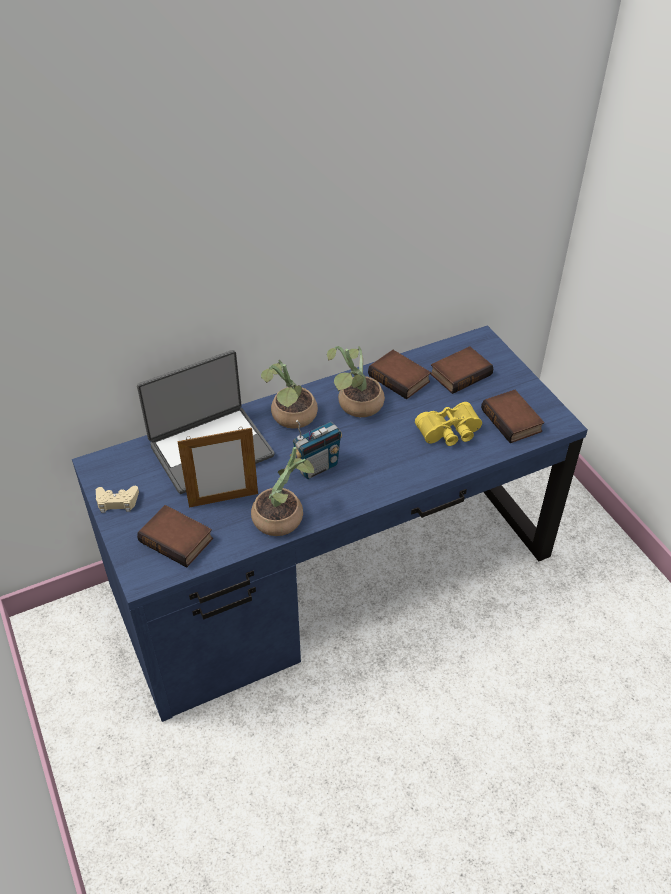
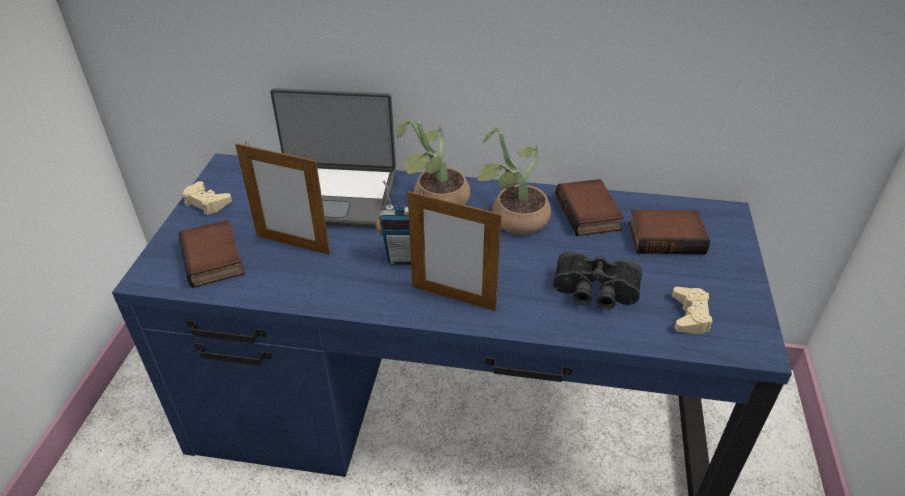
camera: 35 degrees right, 5 degrees down
(284, 517) = (329, 289): potted plant -> none
(370, 480) = (453, 298): none -> picture frame
(450, 433) = (594, 292): yellow binoculars -> black binoculars
(513, 421) = (690, 315): book -> beige game controller

